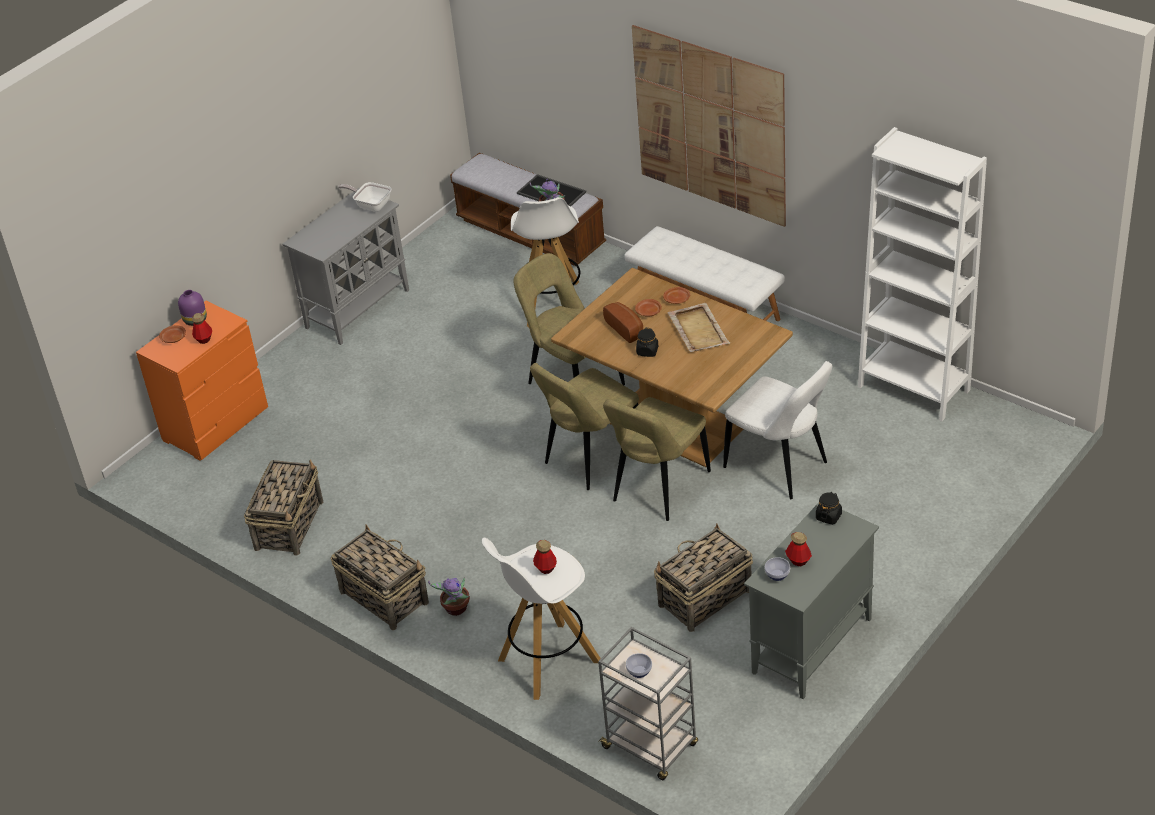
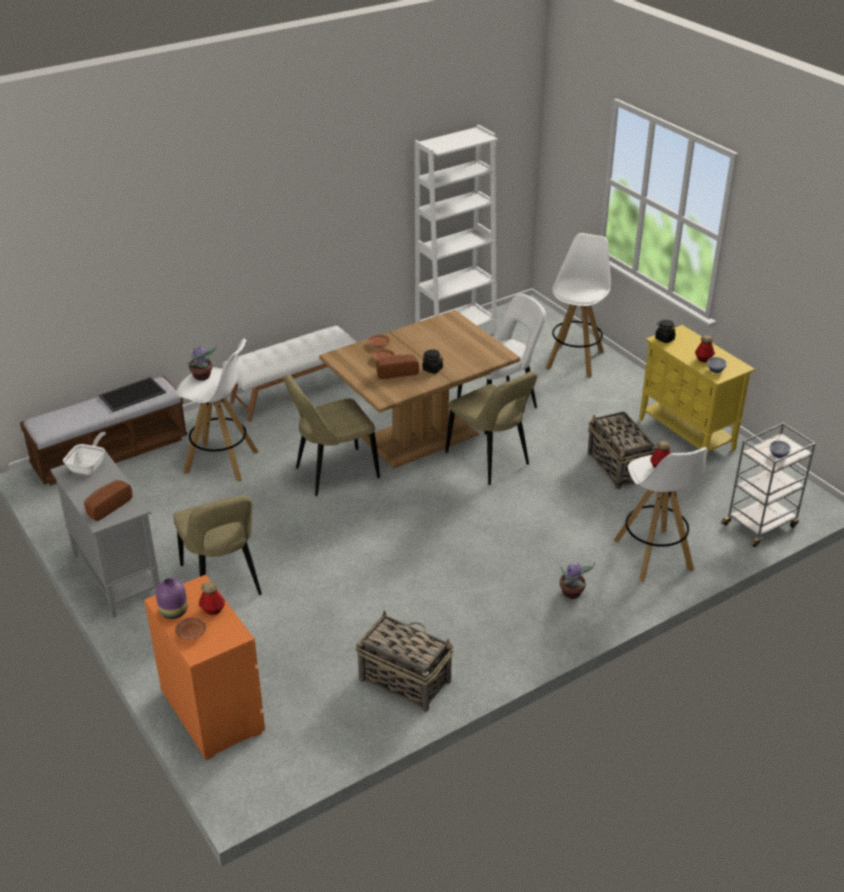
camera: 75 degrees left, 5 degrees down
(319, 236) = (107, 506): none -> bread
(371, 205) = (89, 466): frying pan -> frying pan turned 150 degrees clockwise
(383, 596) = (535, 633): basket -> none
(591, 458) = (433, 484): beige chair -> beige chair (222, 583)
(698, 329) = (423, 343): beige tray -> none
(710, 125) = (261, 236): picture -> none
(811, 647) = (687, 435): grey cabinet -> yellow cabinet
(928, 506) = (575, 359): none -> white stool

